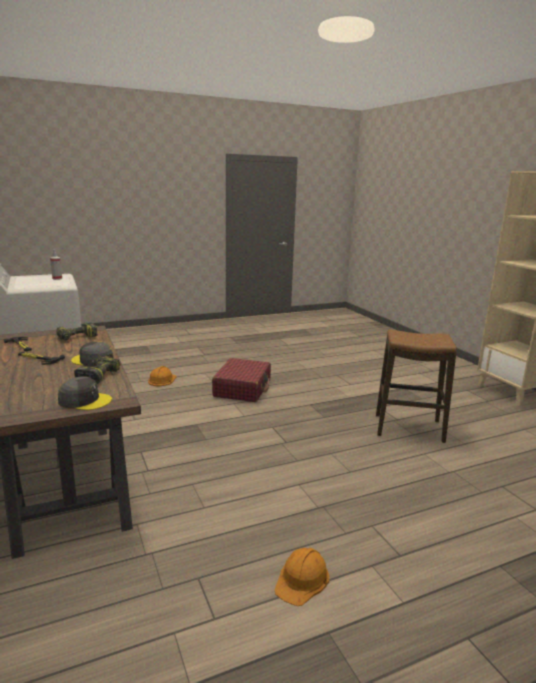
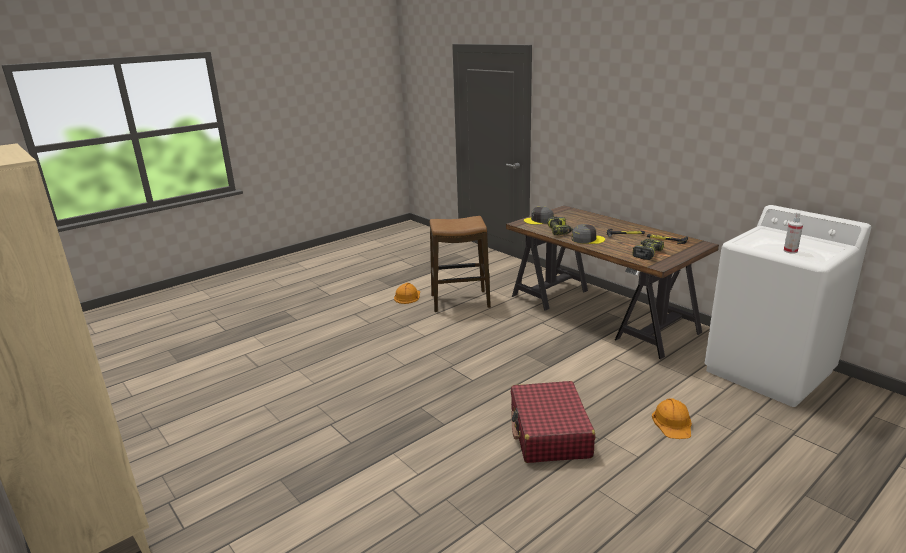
camera: 165 degrees right, 5 degrees up
(408, 428) = (320, 412): stool -> stool (460, 301)

